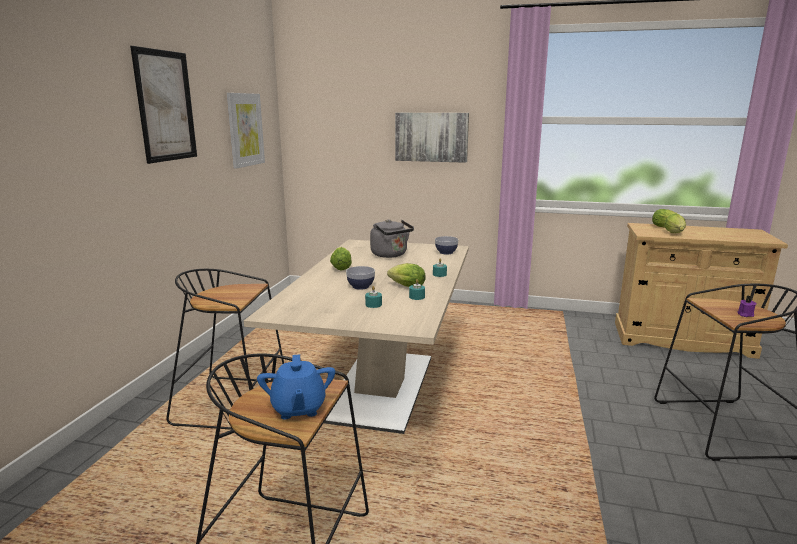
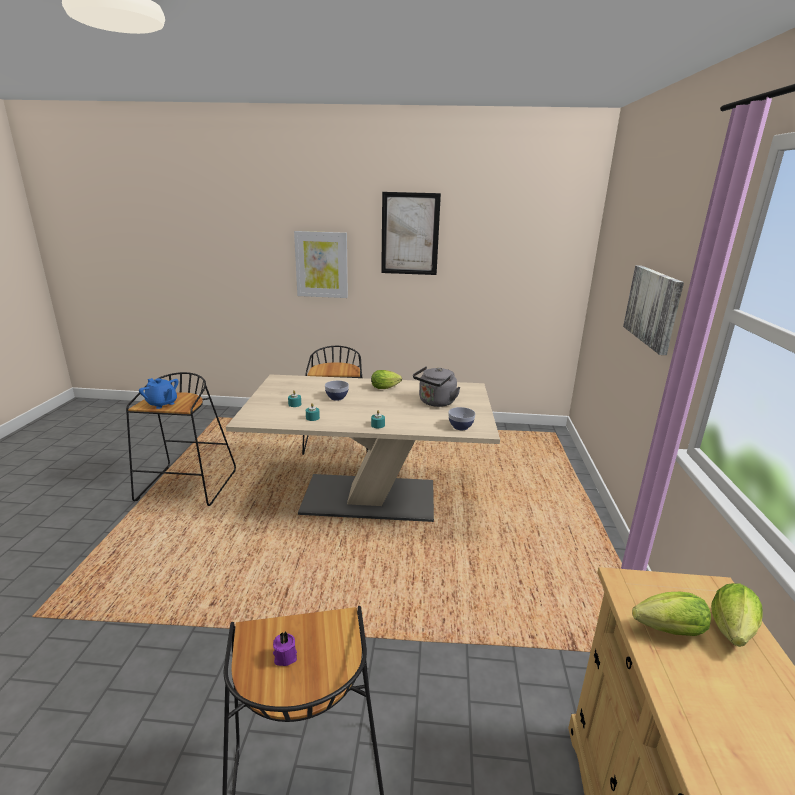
camera: 80 degrees right, 5 degrees up
(245, 130) = (518, 260): picture -> picture (321, 264)
(298, 408) = (162, 404): blue teapot -> blue teapot turned 120 degrees counterclockwise
(405, 286) = (339, 412): lettuce -> none

